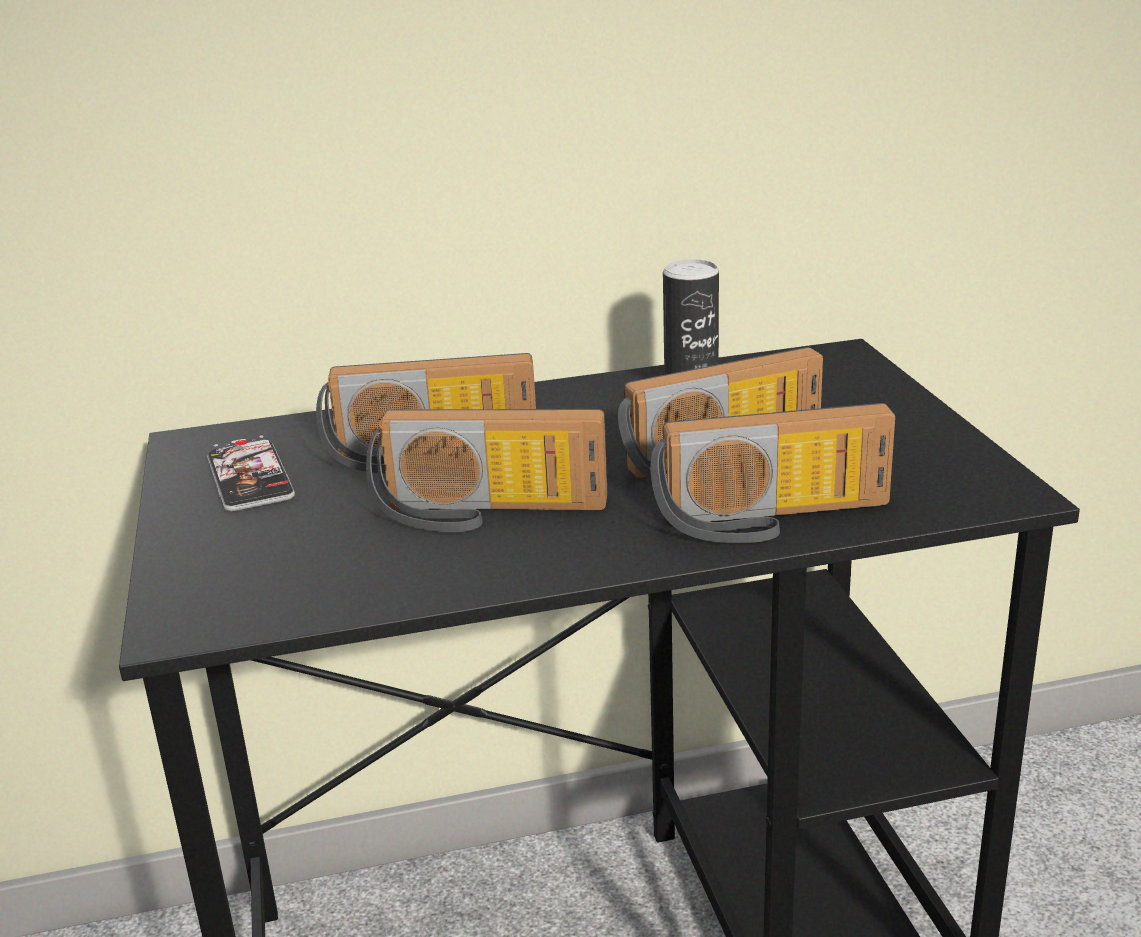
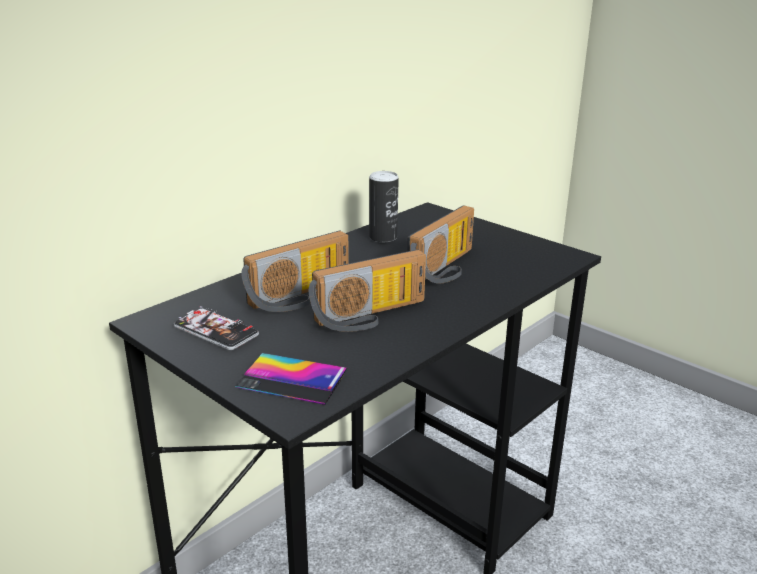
camera: 35 degrees left, 0 degrees up
(244, 577) = (292, 379): none -> phone
(773, 520) = (500, 288): radio -> none

